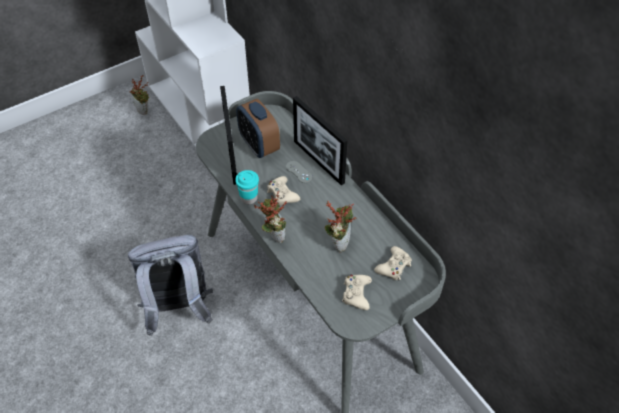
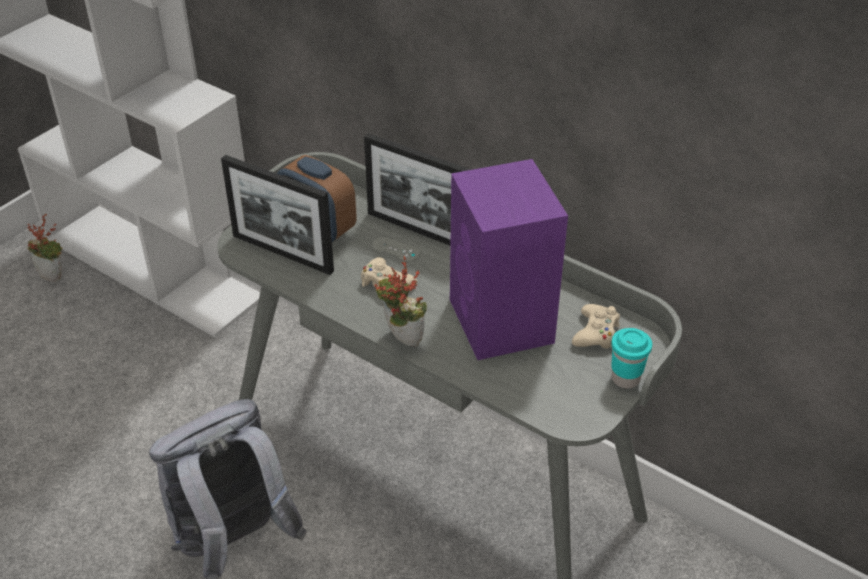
camera: 20 degrees left, 10 degrees down
(231, 156) = (282, 253): picture frame -> picture frame turned 150 degrees clockwise
(249, 198) = (338, 300): turquoise cup -> turquoise cup (625, 378)
(339, 242) = (502, 323): potted plant -> purple speaker
(356, 294) = (562, 381): beige game controller -> none

